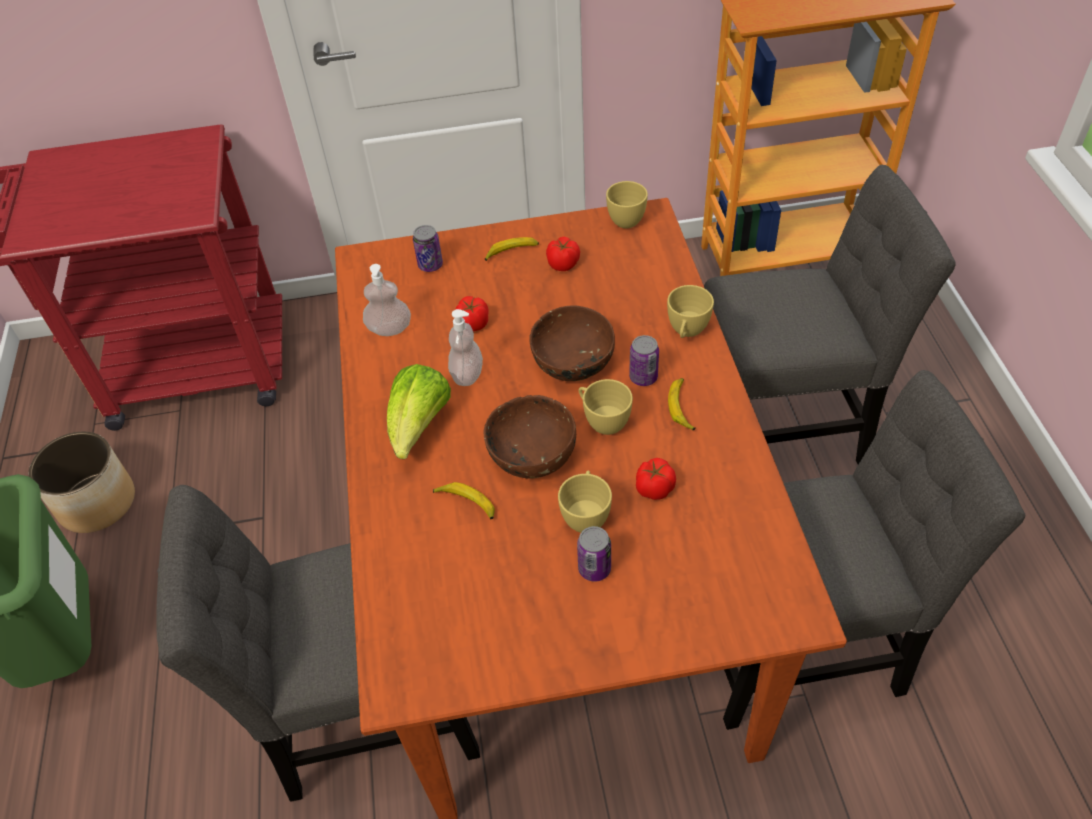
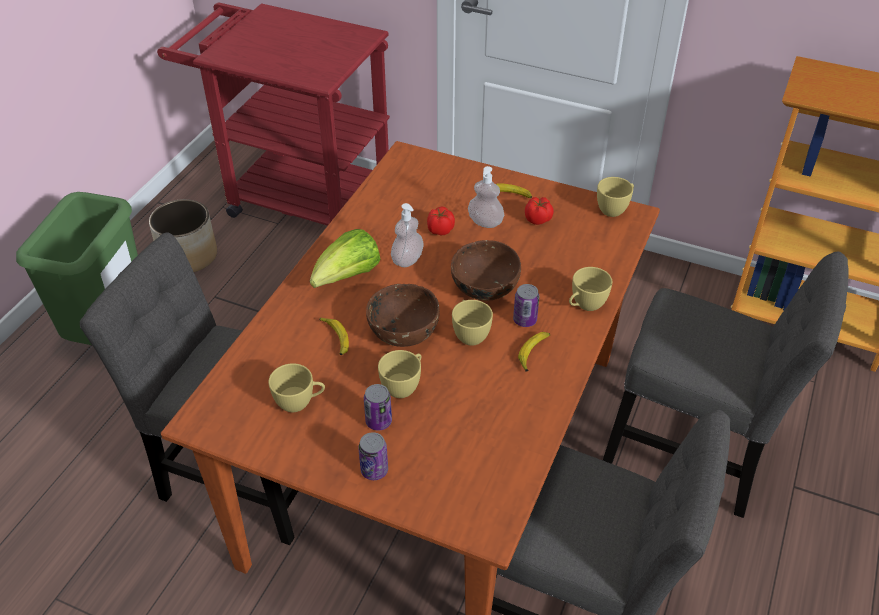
camera: 30 degrees right, 5 degrees down
(389, 329) = (384, 207): soap dispenser -> soap dispenser (485, 222)
(430, 265) = (446, 179): can -> can (374, 470)
(492, 598) = (300, 403): none -> yellow cup
(653, 489) = (464, 394): tomato -> none

